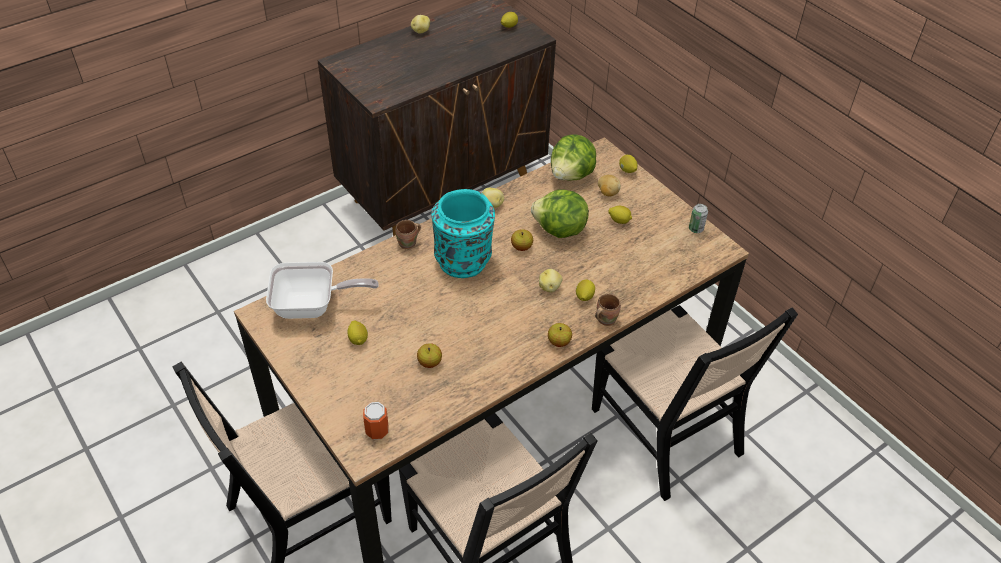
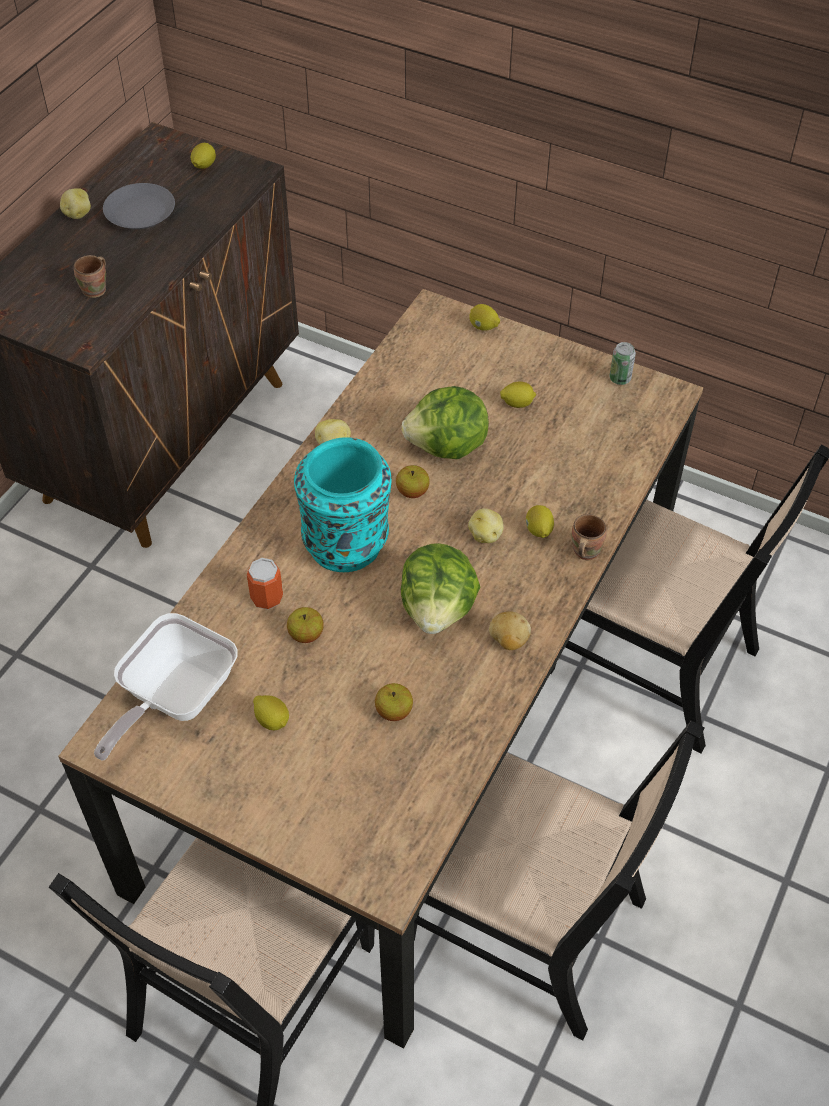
camera: 25 degrees left, 5 degrees up
(312, 306) = (173, 699): frying pan -> frying pan turned 150 degrees clockwise
(377, 431) = (385, 842): can -> can (267, 598)
(409, 244) = (253, 548): brown mug -> brown mug (96, 290)
(456, 40) = (140, 212): none -> grey plate
(559, 342) = (545, 608): apple -> apple (306, 634)
(571, 175) = (414, 360): lettuce -> lettuce (438, 609)
(607, 193) = (477, 369): potato -> potato (508, 640)

